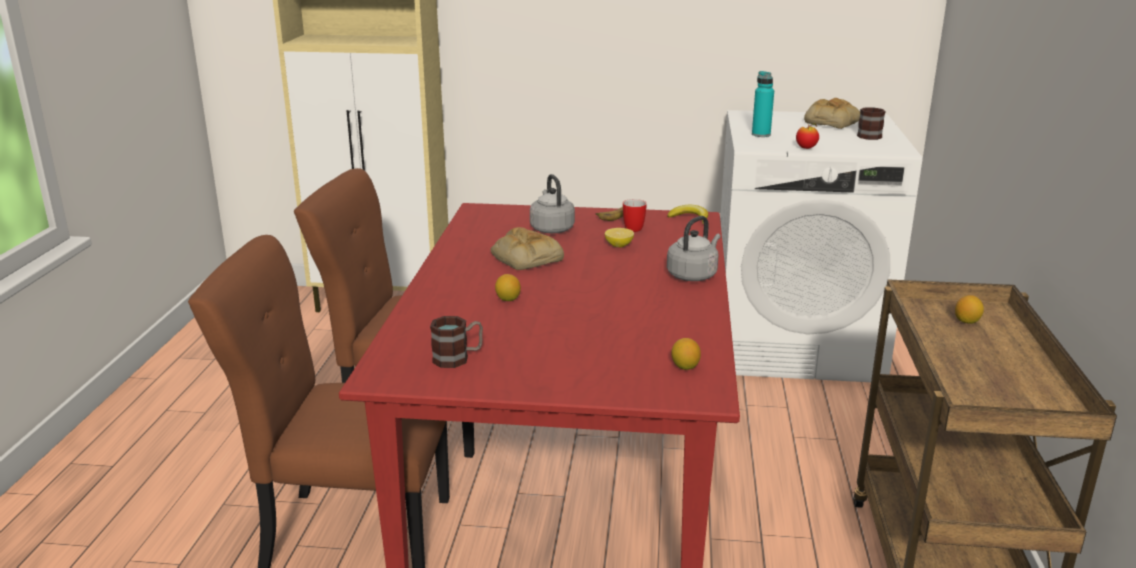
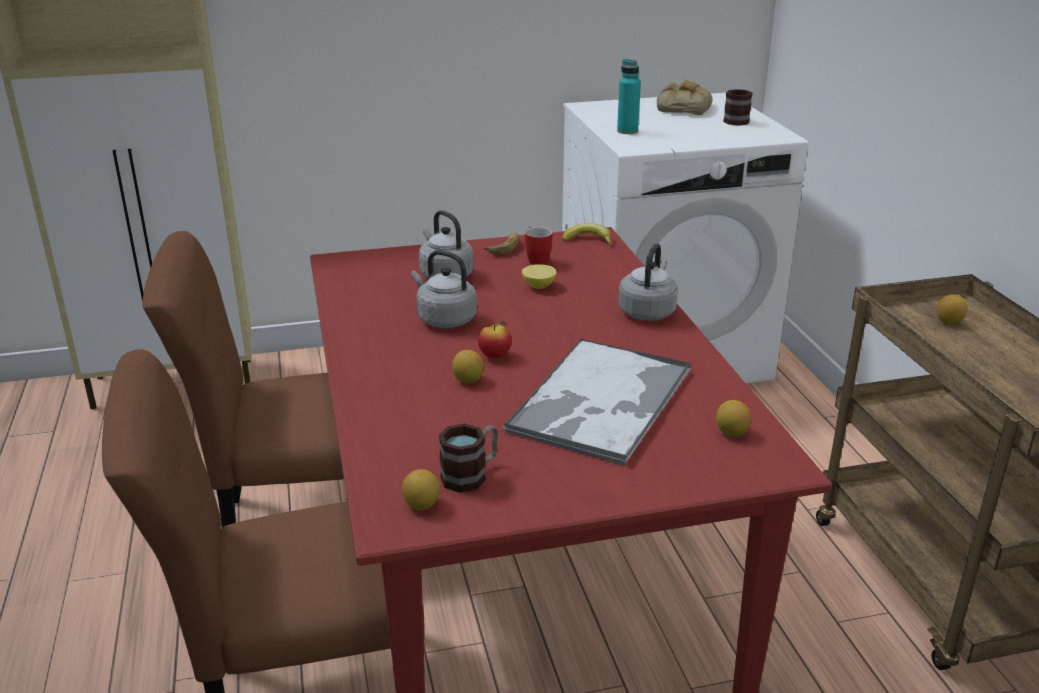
camera: 20 degrees left, 5 degrees up
(407, 370) = (422, 505): none -> lemon
(525, 257) = (444, 319): bread -> grey kettle
(597, 329) = (600, 402): none -> tray
(806, 148) = (688, 143): apple -> apple (495, 356)

